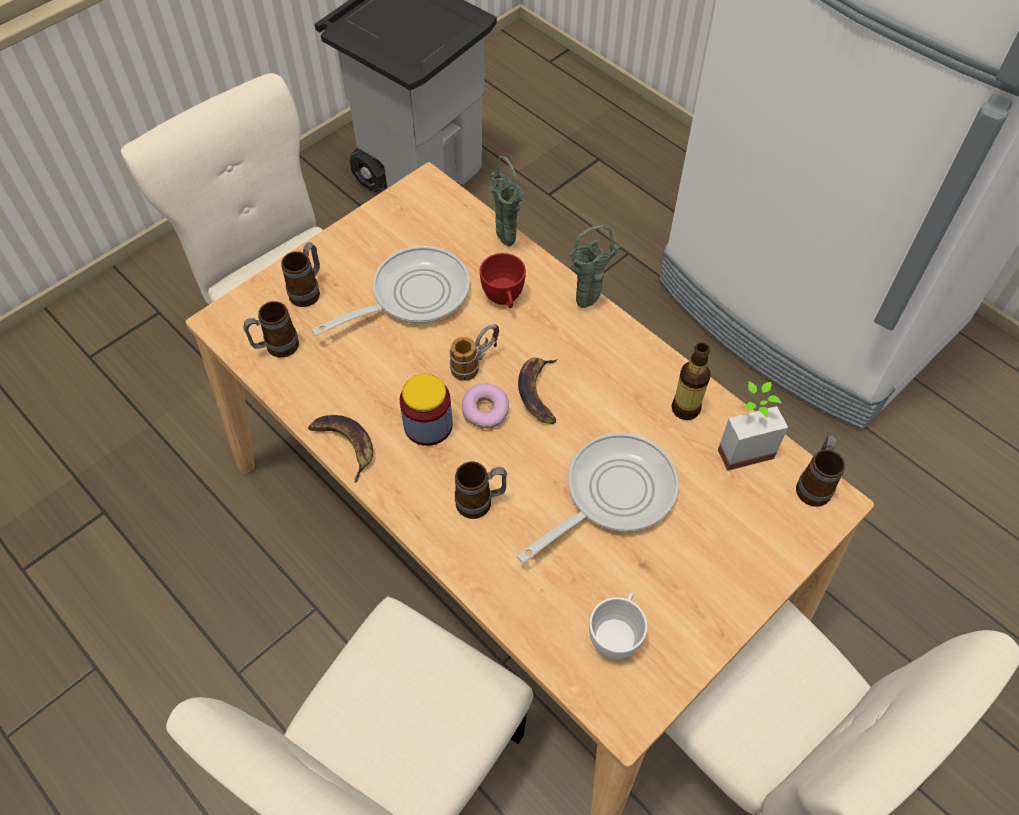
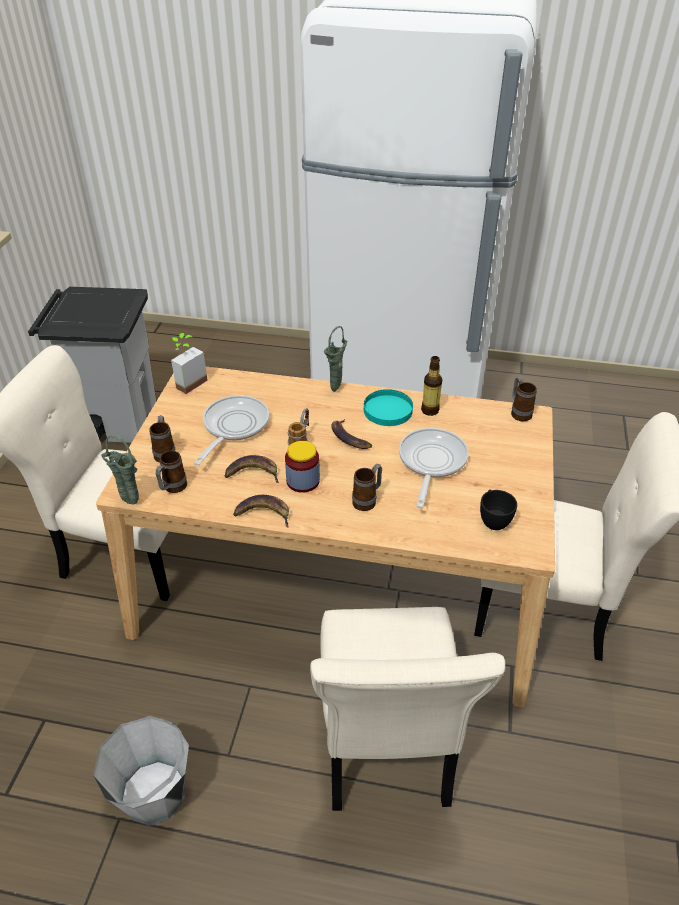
camera: 35 degrees left, 15 degrees down
(142, 665) = (154, 794): none -> grey bucket
(381, 378) = (253, 473): none -> banana
(485, 411) = (328, 459): donut -> none
(503, 241) = (261, 381): green vase -> green vase (129, 502)
(504, 299) = (288, 406): red cup -> none
(616, 634) = (493, 519): white cup -> black cup
(627, 377) = (387, 410): none -> turquoise plate
(741, 445) = (471, 412): potted plant -> potted plant (187, 382)

